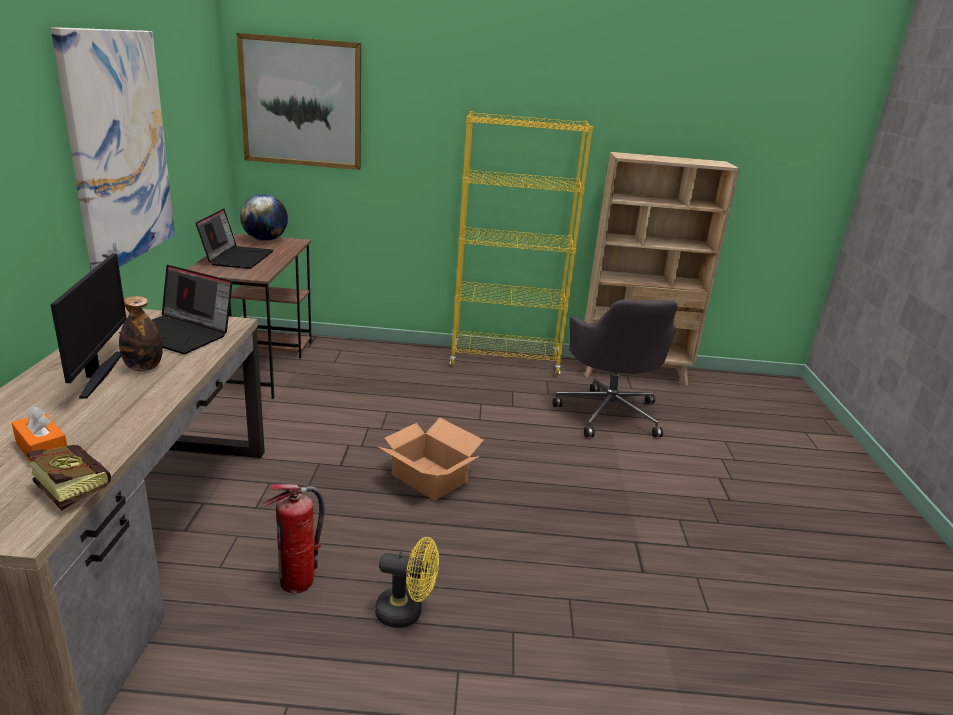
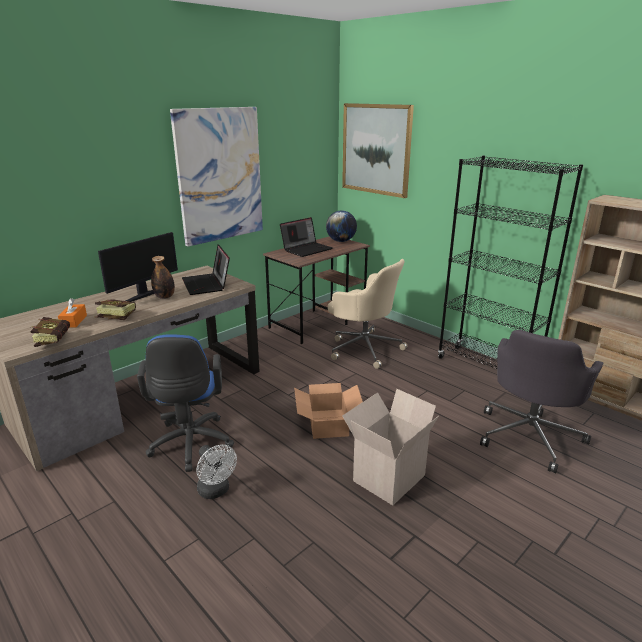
camera: 45 degrees right, 0 degrees up
(112, 420) = (114, 317): none -> book
(298, 582) = (190, 446): fire extinguisher -> blue office chair
(359, 380) = (364, 348): none -> beige office chair
(406, 612) = (216, 491): yellow fan -> white fan
(505, 362) = (487, 368): yellow bookcase -> black bookcase
(551, 502) = (388, 476): none -> cardboard box

